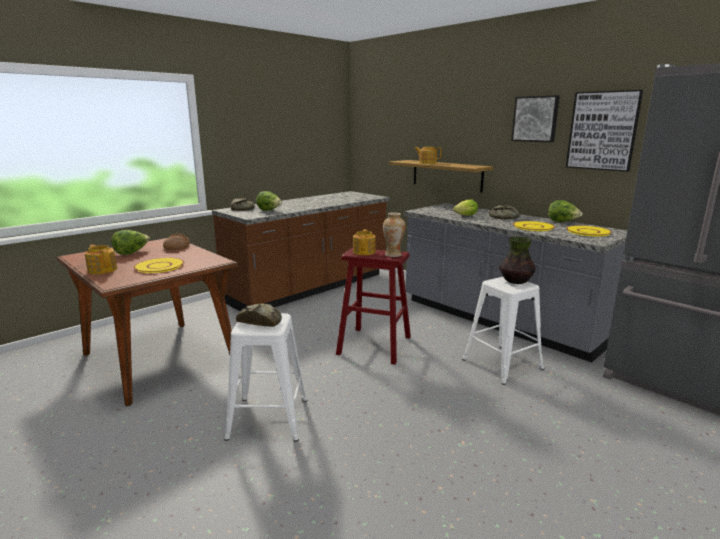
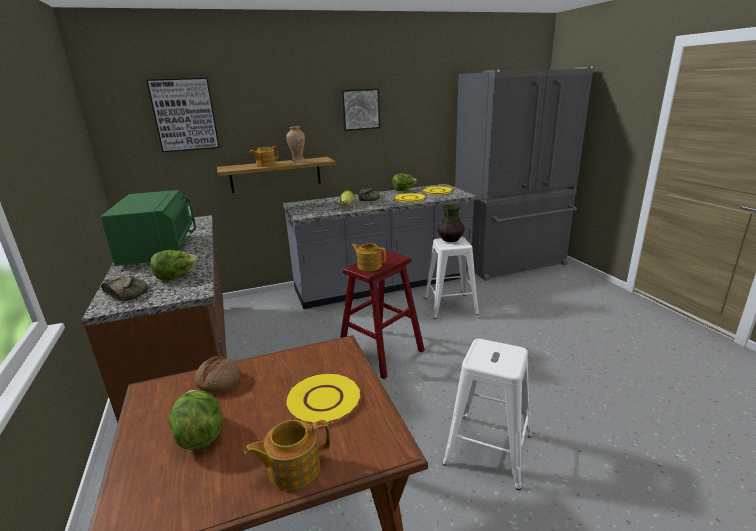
camera: 65 degrees left, 5 degrees up
(260, 320) = (491, 356): bread -> none
(309, 201) = (160, 250): none -> green microwave
(393, 255) = (391, 257): vase -> vase (298, 162)
(602, 131) = (413, 115): picture -> picture (184, 115)

